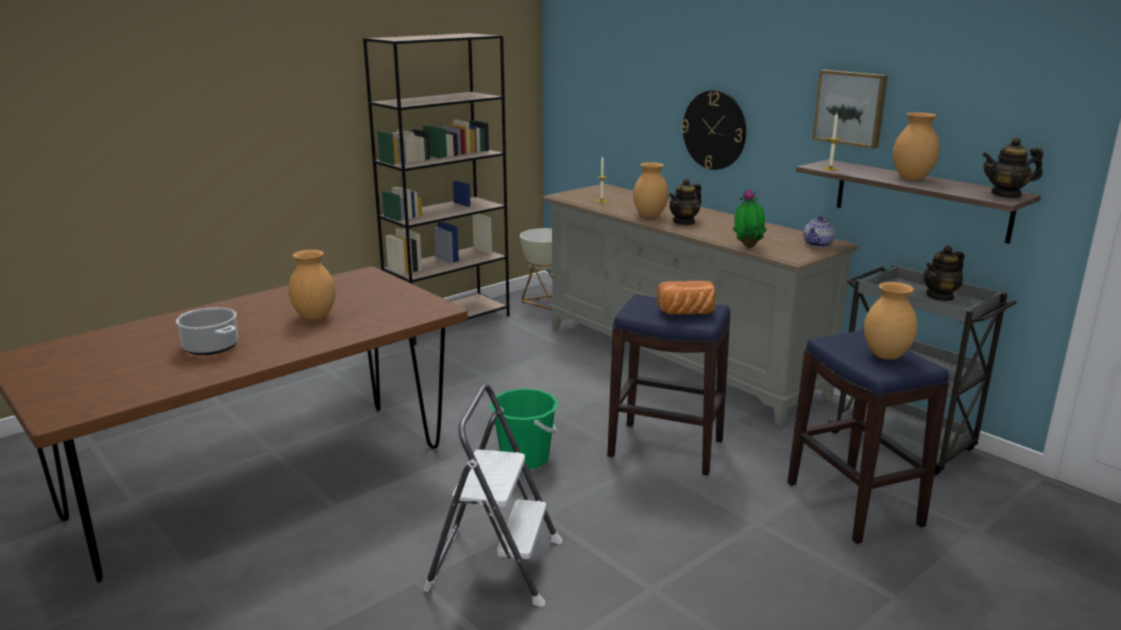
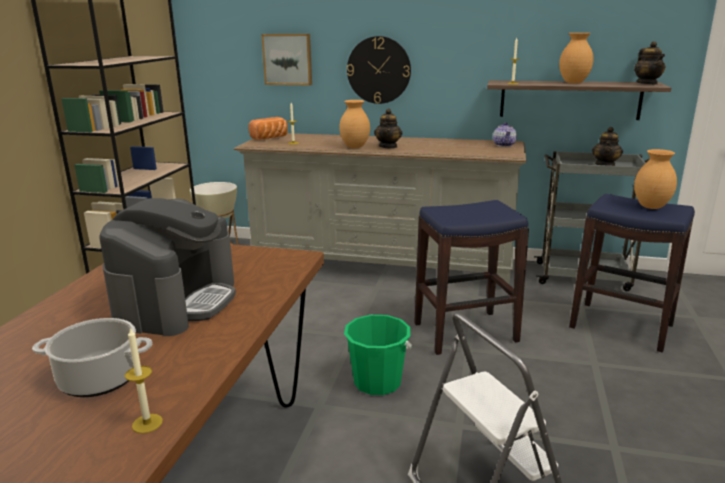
camera: 35 degrees left, 0 degrees up
(197, 376) = (147, 423): none -> candle
(315, 317) = (177, 302): brown vase -> coffee machine
(686, 313) = (487, 211): bread -> bread (270, 138)
(747, 246) = (467, 153): potted plant -> none
(850, 108) = (507, 37): picture -> picture (288, 59)
(1006, 194) = (647, 83): teapot -> teapot turned 60 degrees counterclockwise

